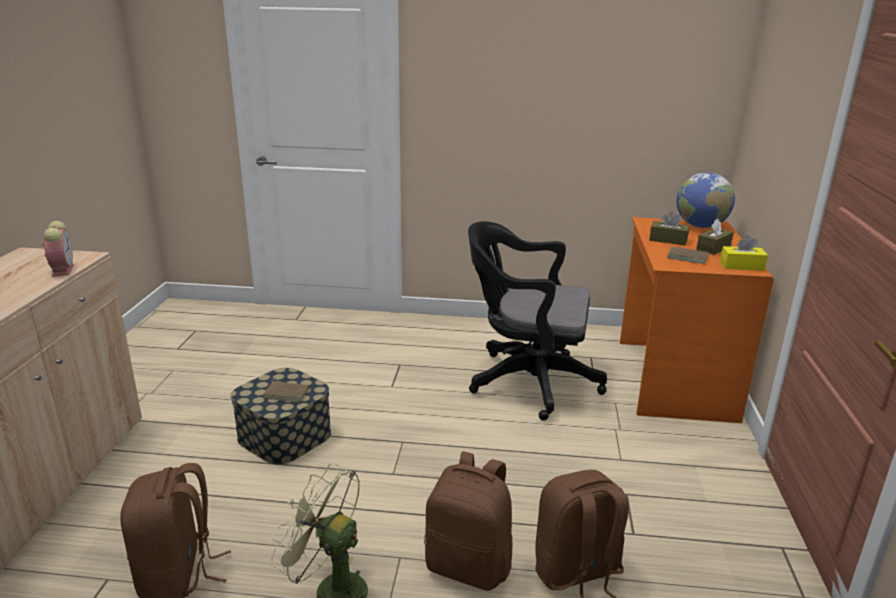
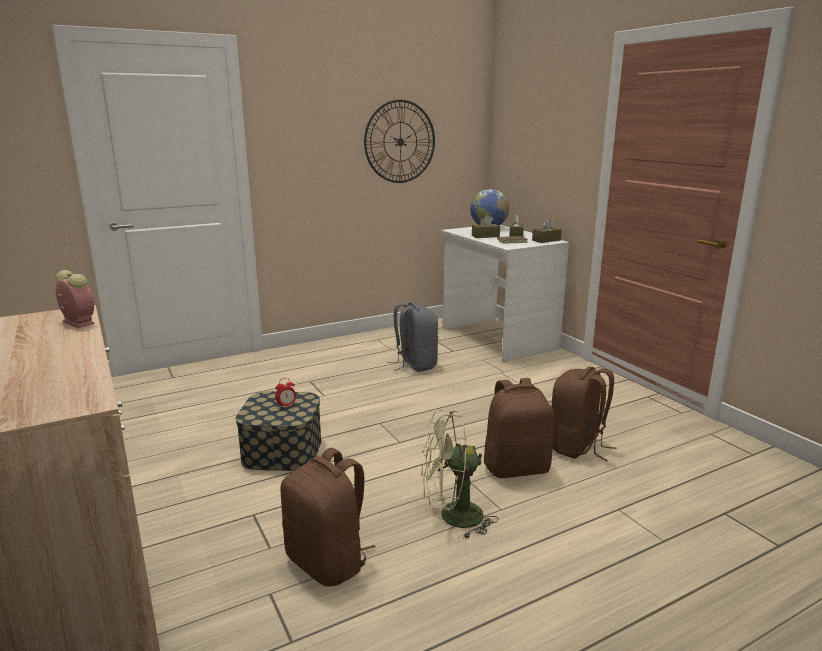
camera: 35 degrees left, 5 degrees down
(287, 393) = (286, 406): brown book -> alarm clock
(527, 381) = (414, 364): black office chair -> grey backpack
(599, 94) = (400, 142): none -> wall clock
(672, 378) = (497, 338): orange desk -> white desk
(741, 266) = (546, 240): yellow tissue box -> brown tissue box

